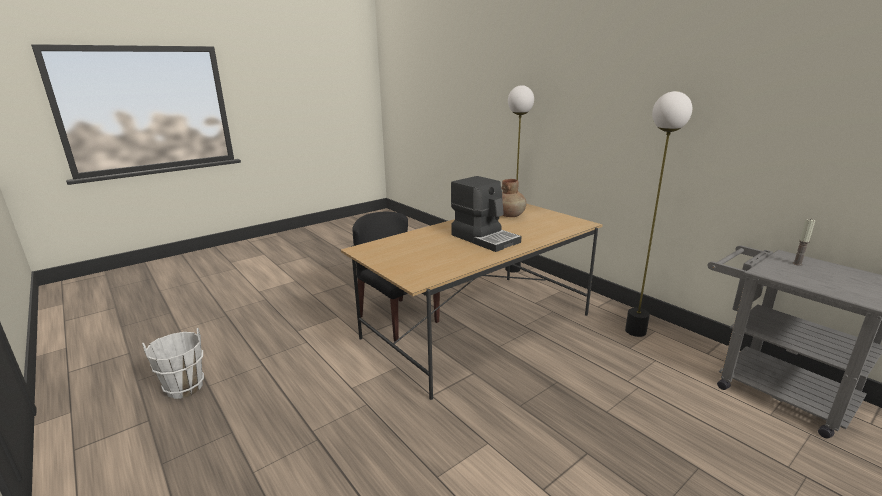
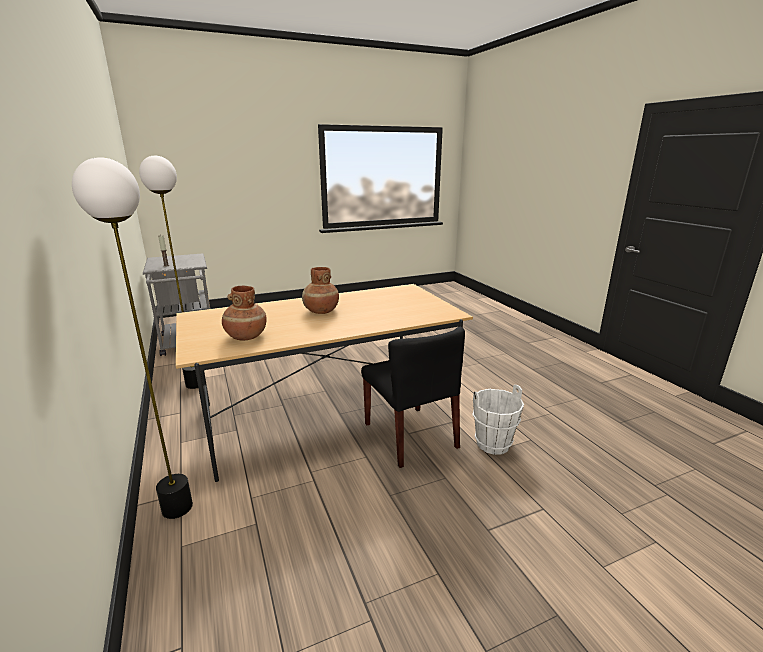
camera: 165 degrees left, 0 degrees up
(184, 387) = (599, 399): white bucket -> white bucket (493, 444)
(485, 238) = (321, 311): coffee machine -> brown vase

